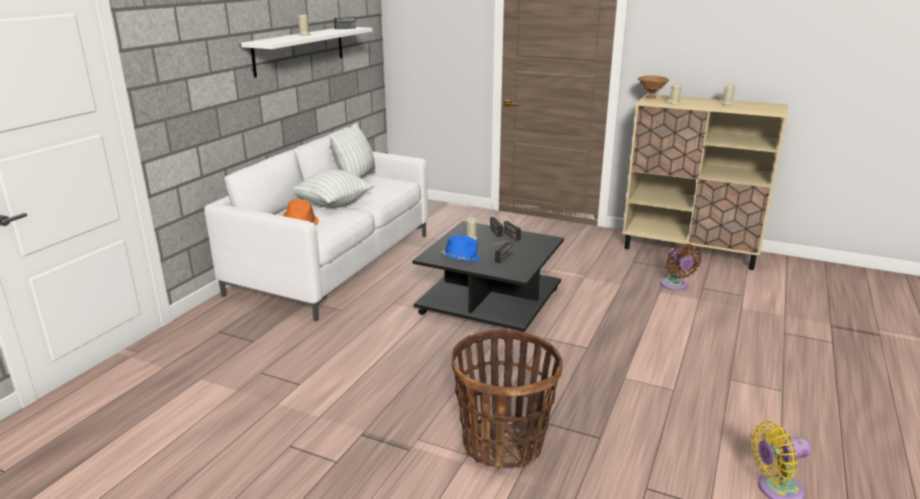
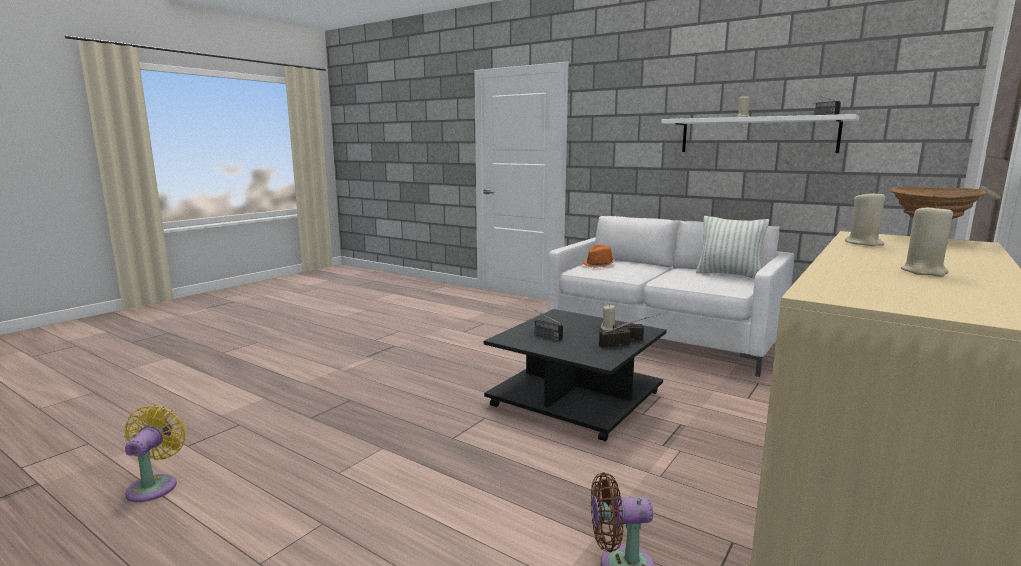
camera: 100 degrees right, 10 degrees down
(333, 204) = (651, 272): pillow -> none
(461, 258) = (552, 322): blue hat -> none
(503, 444) = (342, 382): basket -> none

